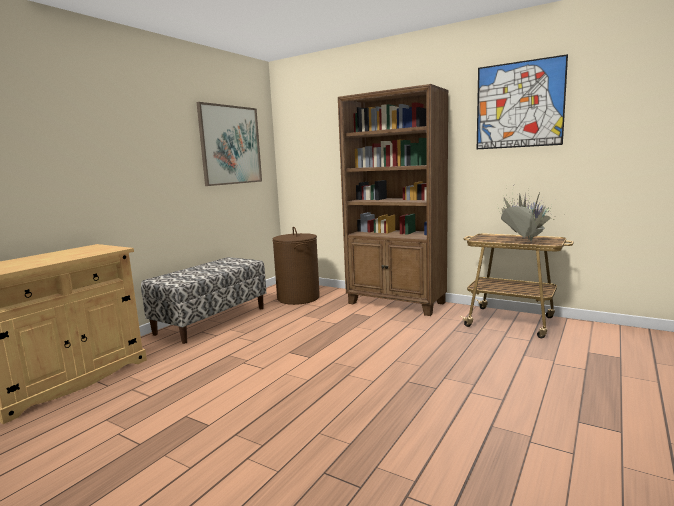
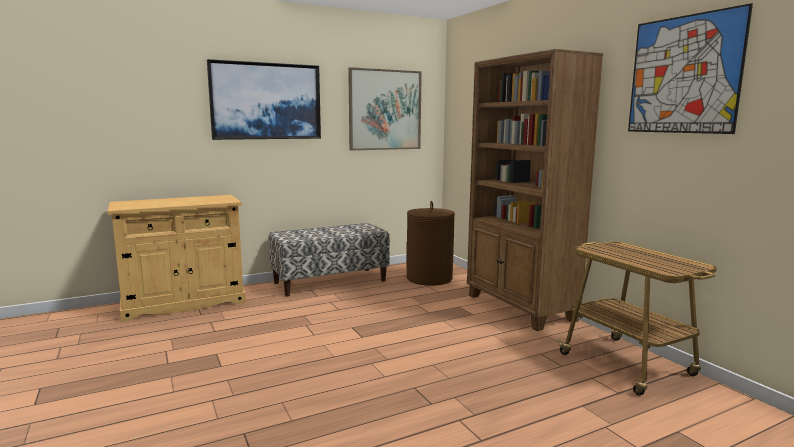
camera: 30 degrees right, 0 degrees up
(122, 136) = (266, 101): none -> picture
(523, 241) = (639, 261): potted plant -> none

